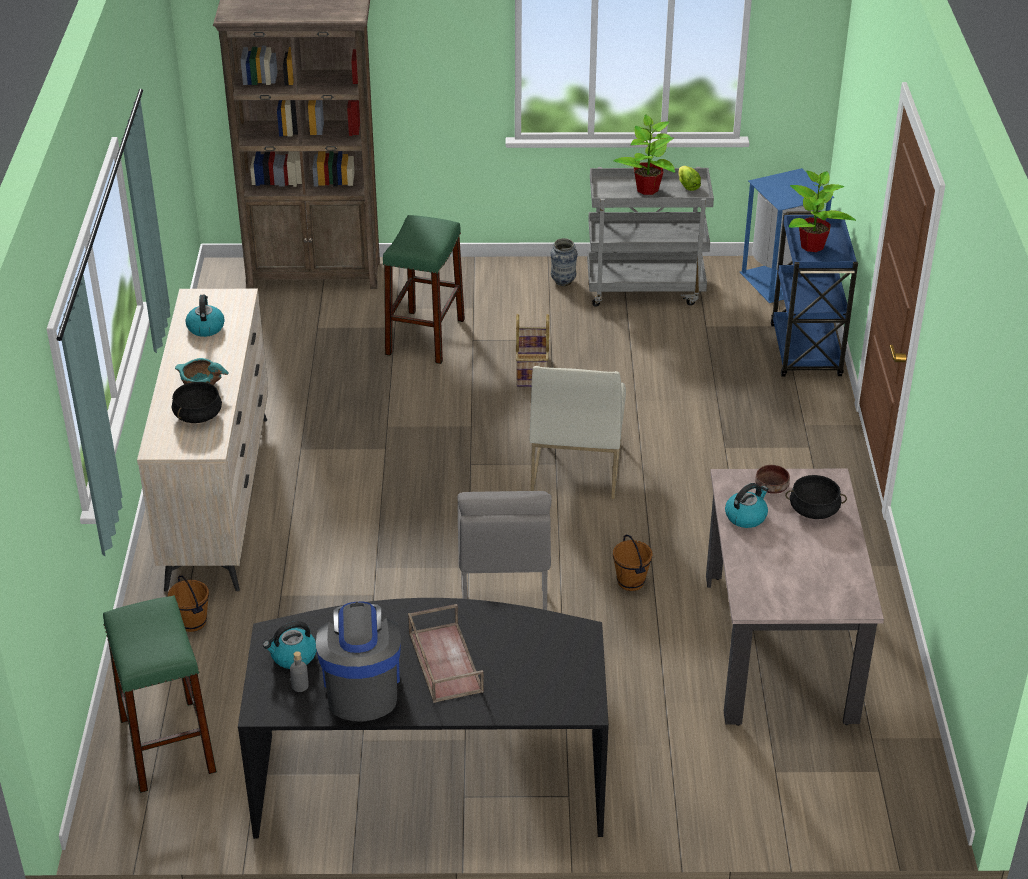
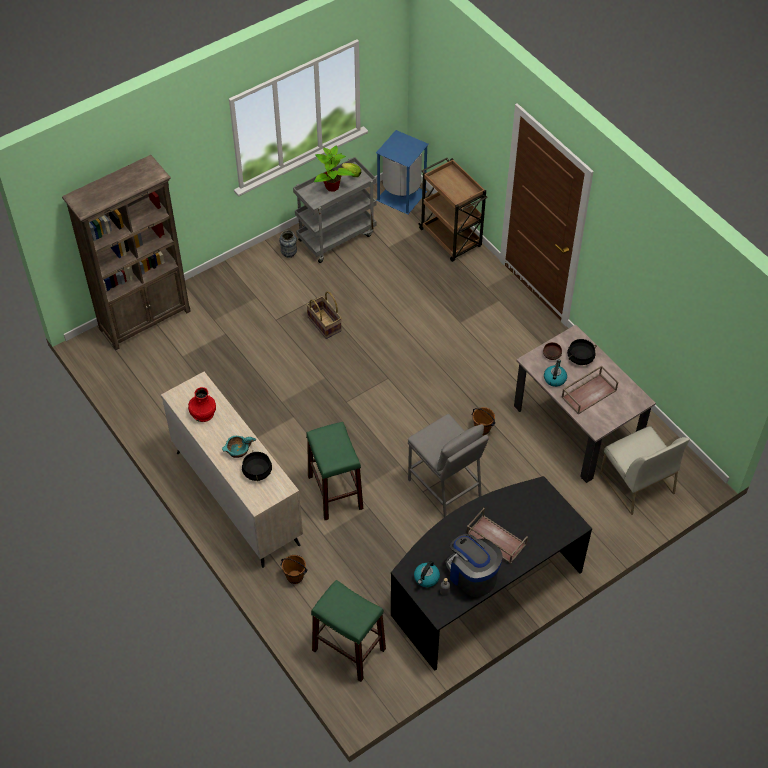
camera: 35 degrees left, 15 degrees up
(205, 327) = (203, 413): kettle -> red vase
(425, 337) = (248, 331): green stool -> green stool (335, 492)
(575, 466) = (399, 374): white chair -> white chair (636, 483)
(783, 557) = (589, 393): none -> brown tray
(806, 352) = (451, 239): blue cart -> brown cart
(812, 246) = (452, 188): potted plant -> none

